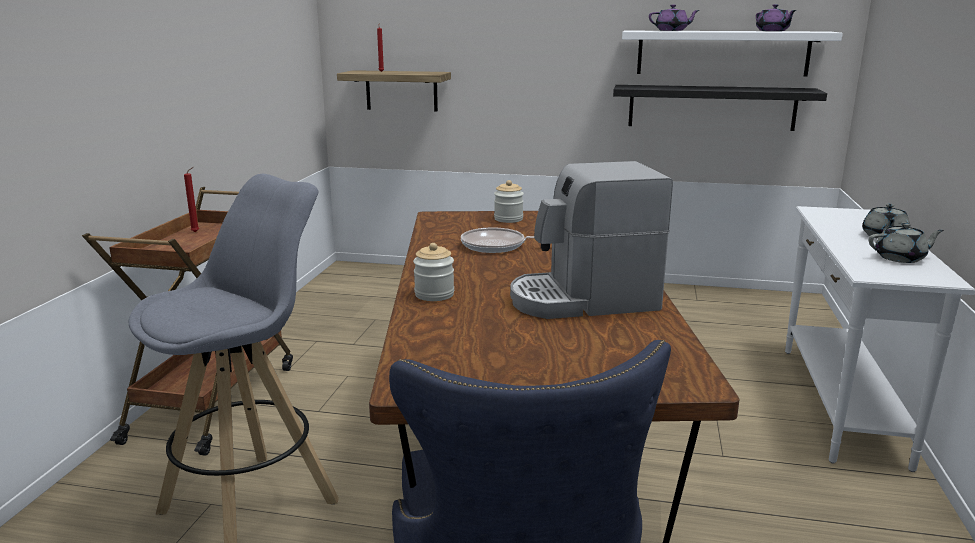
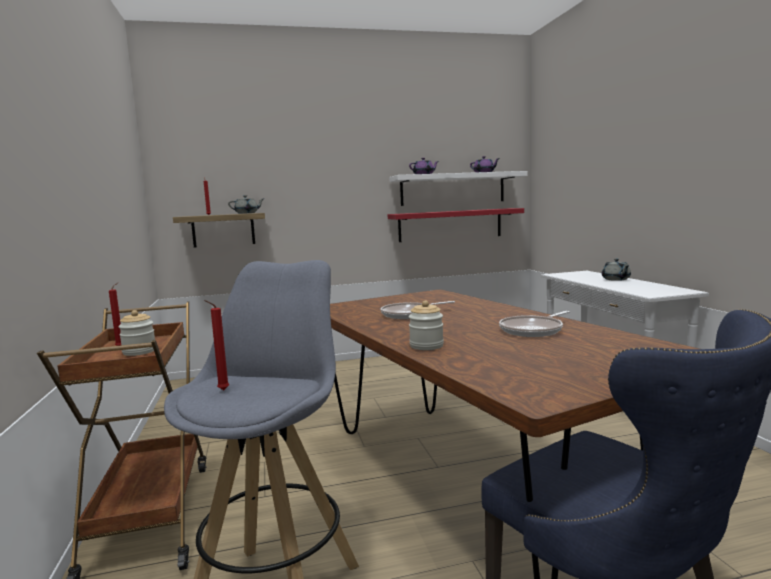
camera: 25 degrees left, 10 degrees down
(188, 303) = (221, 390): none -> red candle
(508, 219) = (385, 301): jar -> jar (139, 351)
(583, 300) = (533, 330): coffee machine -> frying pan
(711, 107) = (450, 225): black shelf -> red shelf
(901, 258) = (646, 286): grey teapot -> grey teapot (247, 213)

